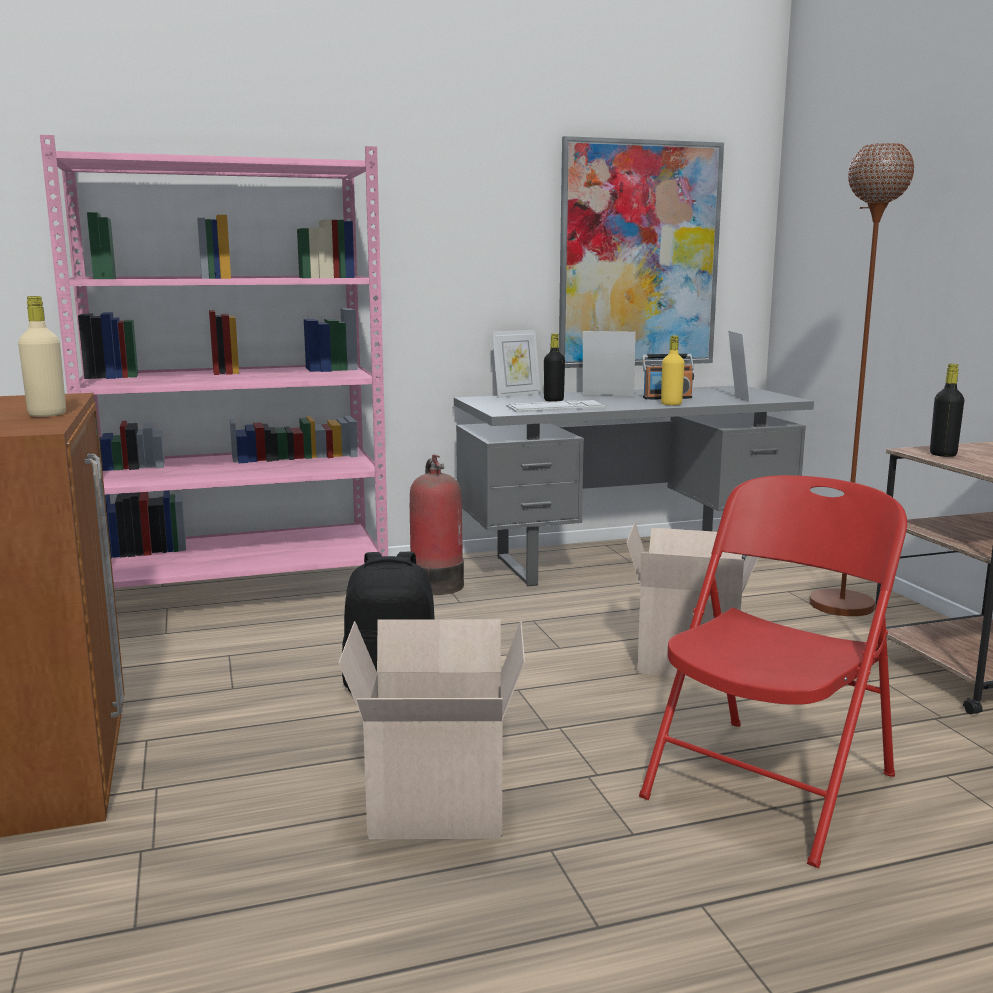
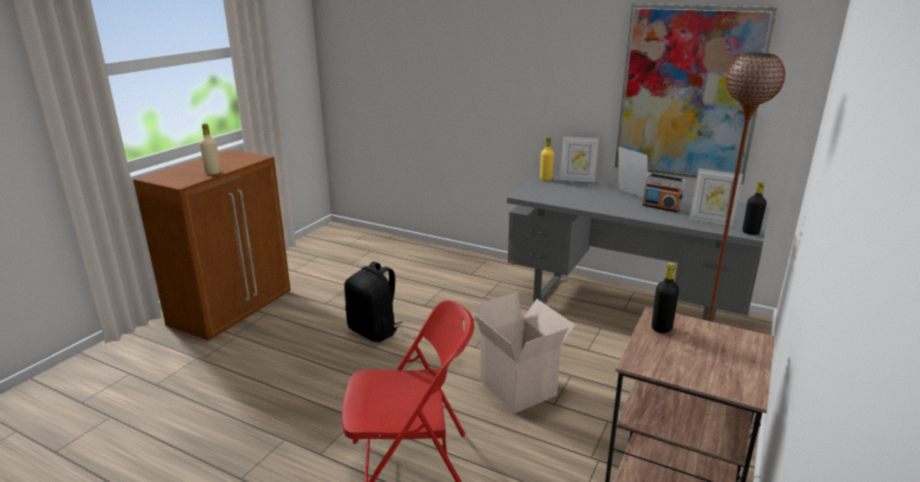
camera: 45 degrees right, 10 degrees up
(244, 597) = (406, 256): pink bookcase -> none
(435, 810) = (285, 397): cardboard box -> none
(436, 584) = (493, 282): fire extinguisher -> none
(553, 400) = (583, 191): black bottle -> black bottle (750, 232)
(556, 408) = (562, 199): keyboard -> none
(671, 404) = (642, 215): yellow bottle -> yellow bottle (546, 179)
(736, 398) = (711, 221): picture frame -> picture frame turned 75 degrees clockwise

